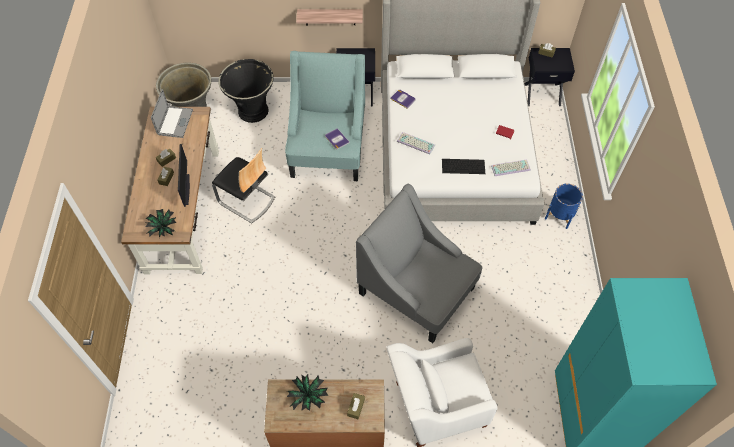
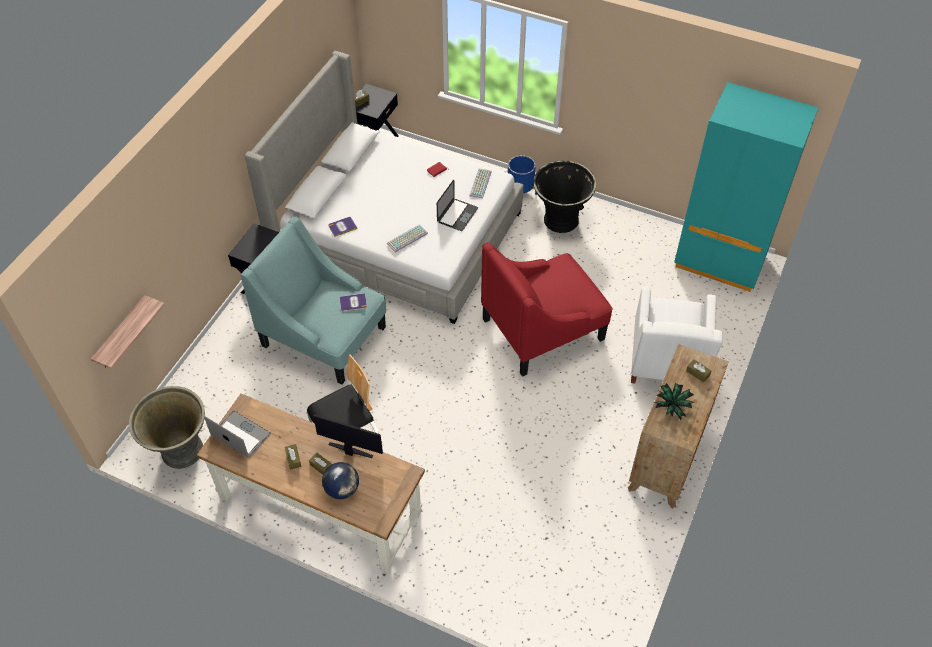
camera: 65 degrees left, 5 degrees down
(152, 198) = (342, 489): none -> globe
(163, 228) = (391, 489): potted plant -> none
(252, 111) = (220, 389): black planter -> black planter (560, 221)
(330, 17) = (213, 225): shelf -> shelf (121, 334)
(417, 291) = (543, 329): grey armchair -> red armchair
(463, 166) = (457, 215): keyboard -> laptop

